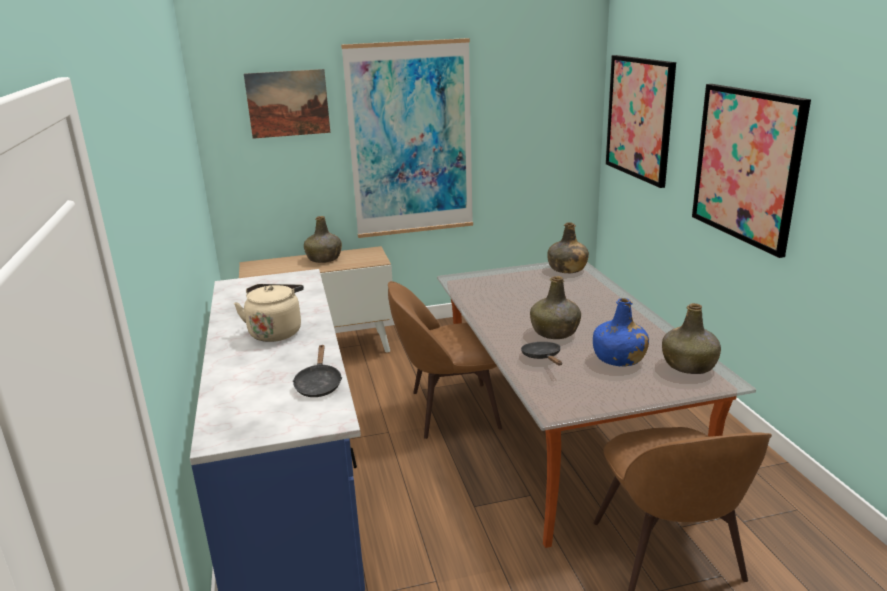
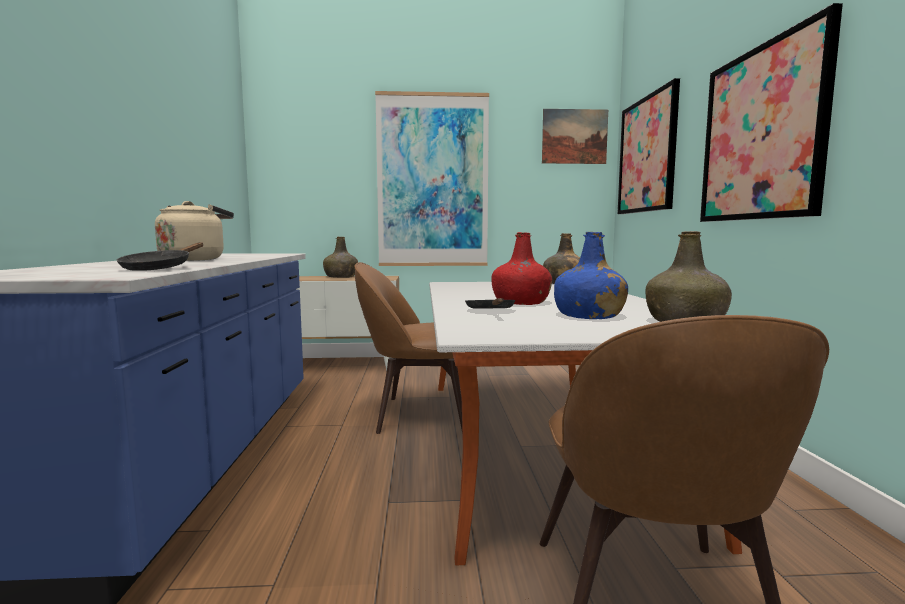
camera: 10 degrees right, 15 degrees down
(288, 103) = (326, 139): picture -> picture (574, 136)
(555, 332) = (521, 302): green bottle -> red bottle

